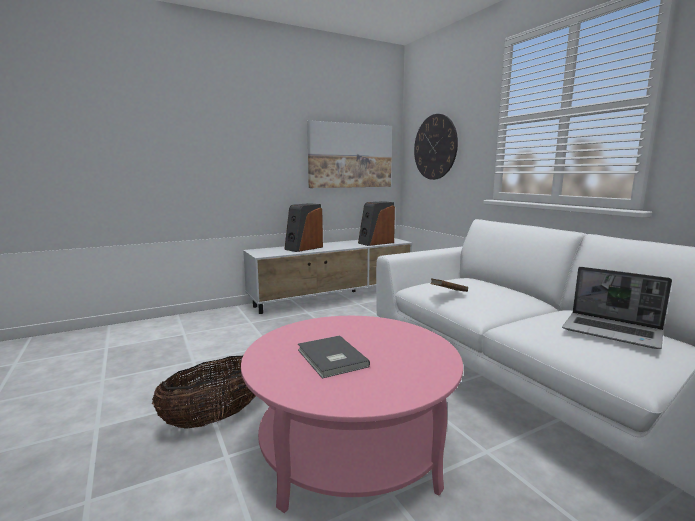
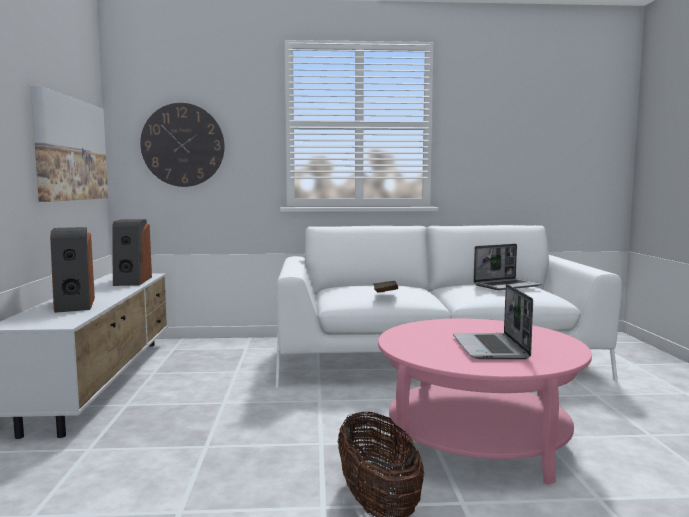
camera: 65 degrees left, 5 degrees down
(330, 359) = (491, 348): grey book -> laptop

